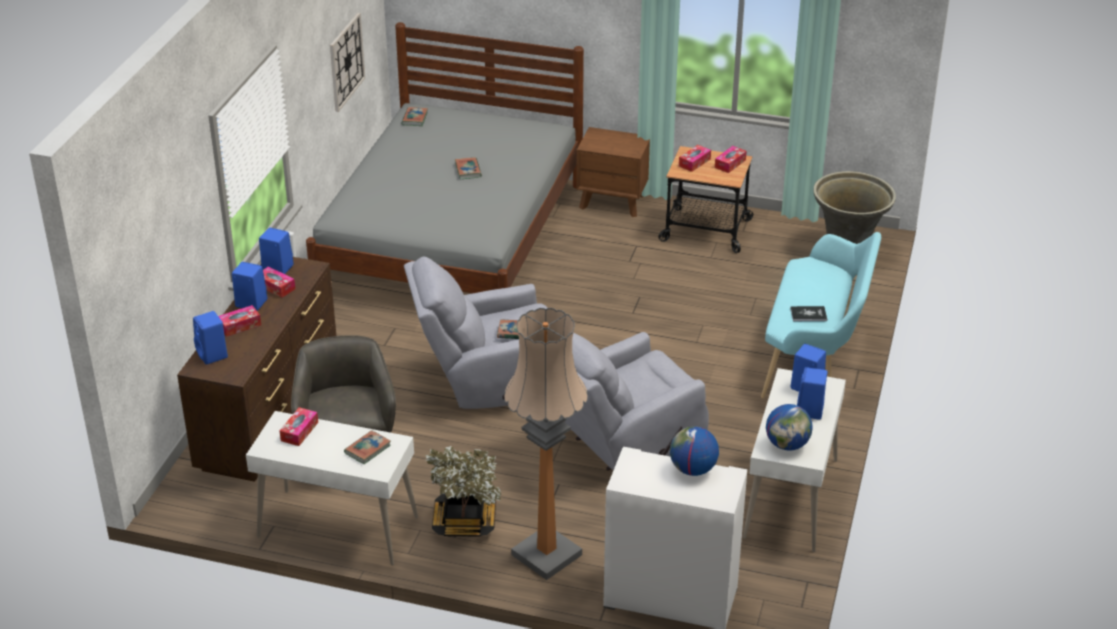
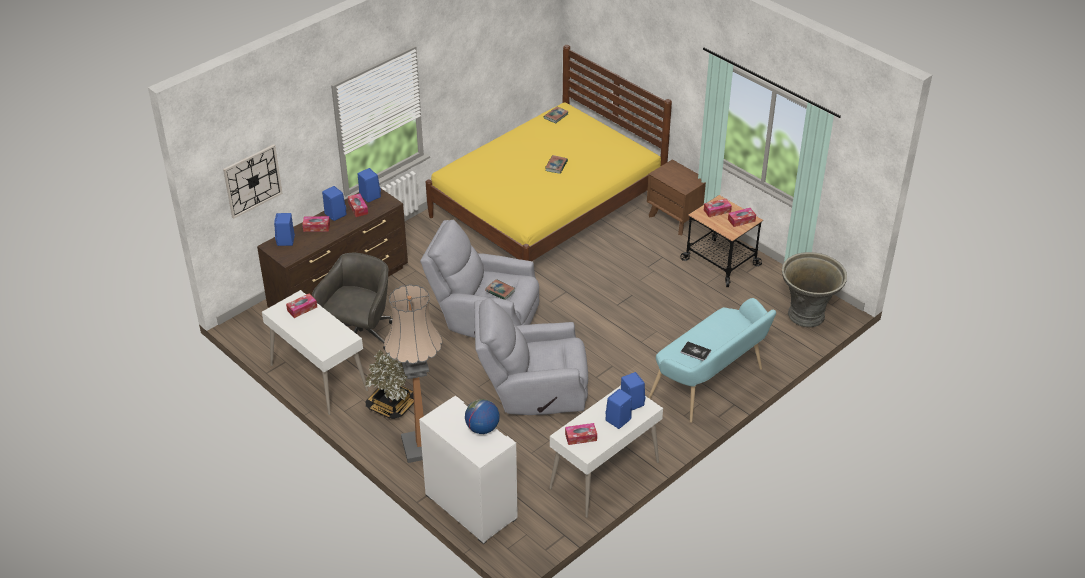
camera: 30 degrees right, 5 degrees up
(346, 61) = (504, 65): wall clock -> wall clock (252, 181)
(367, 449) = (329, 336): book -> none
(452, 237) = (547, 208): grey bed -> yellow bed
(787, 445) = (581, 437): globe -> tissue box

